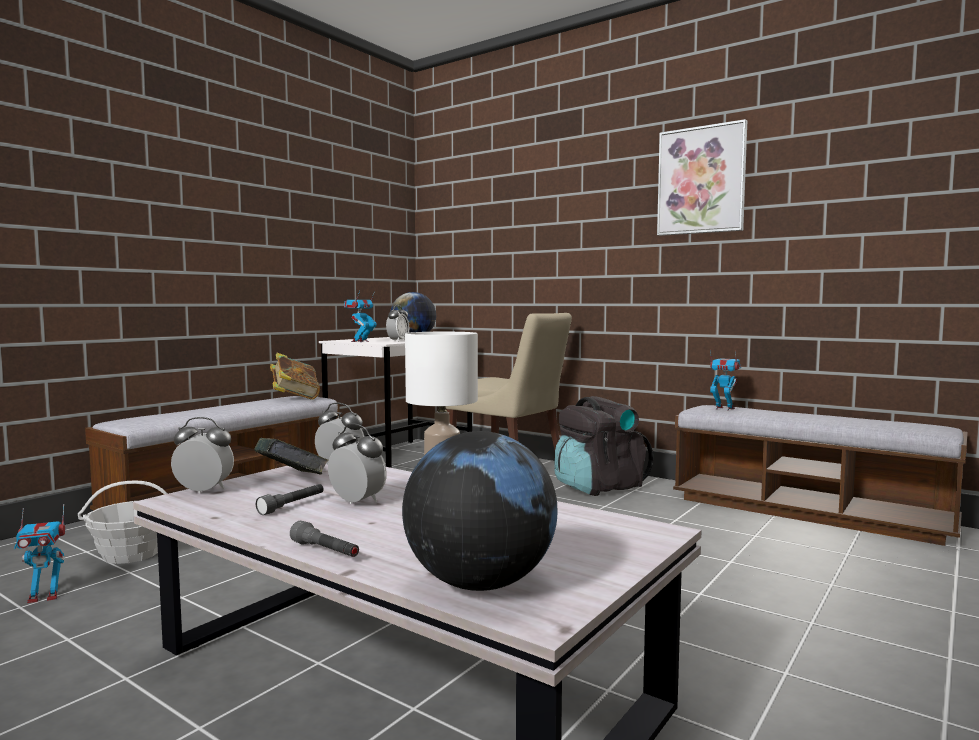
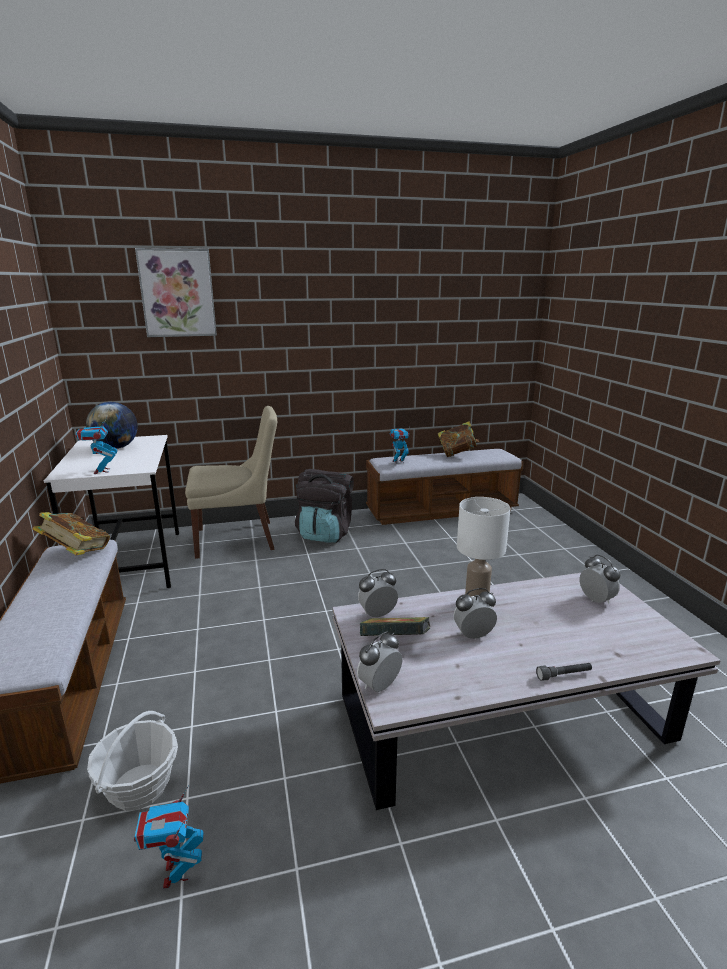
camera: 50 degrees left, 15 degrees up
(44, 597) = (176, 873): toy robot -> toy robot turned 150 degrees clockwise
(292, 505) = (459, 660): grey flashlight -> none
(398, 341) = (132, 460): alarm clock -> alarm clock (596, 600)
(480, 583) = (640, 648): globe -> none
(701, 180) = (362, 300): picture -> picture (177, 293)
(842, 417) = (457, 454): none -> book

